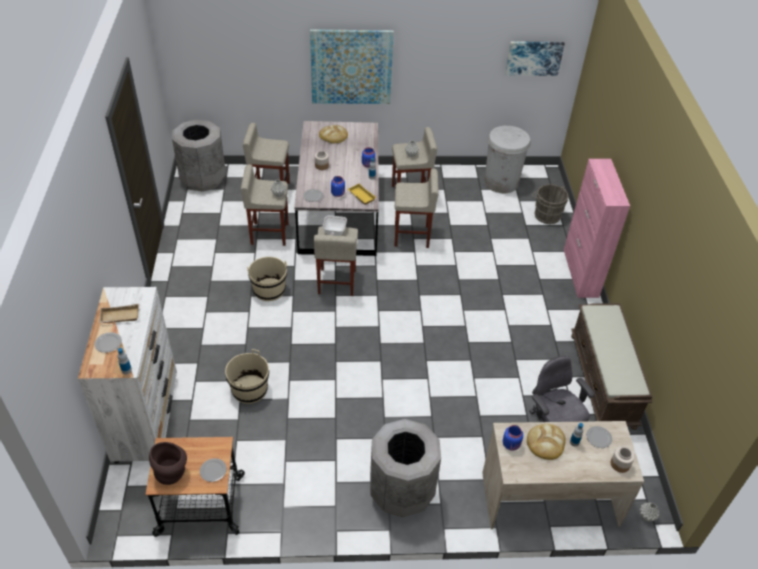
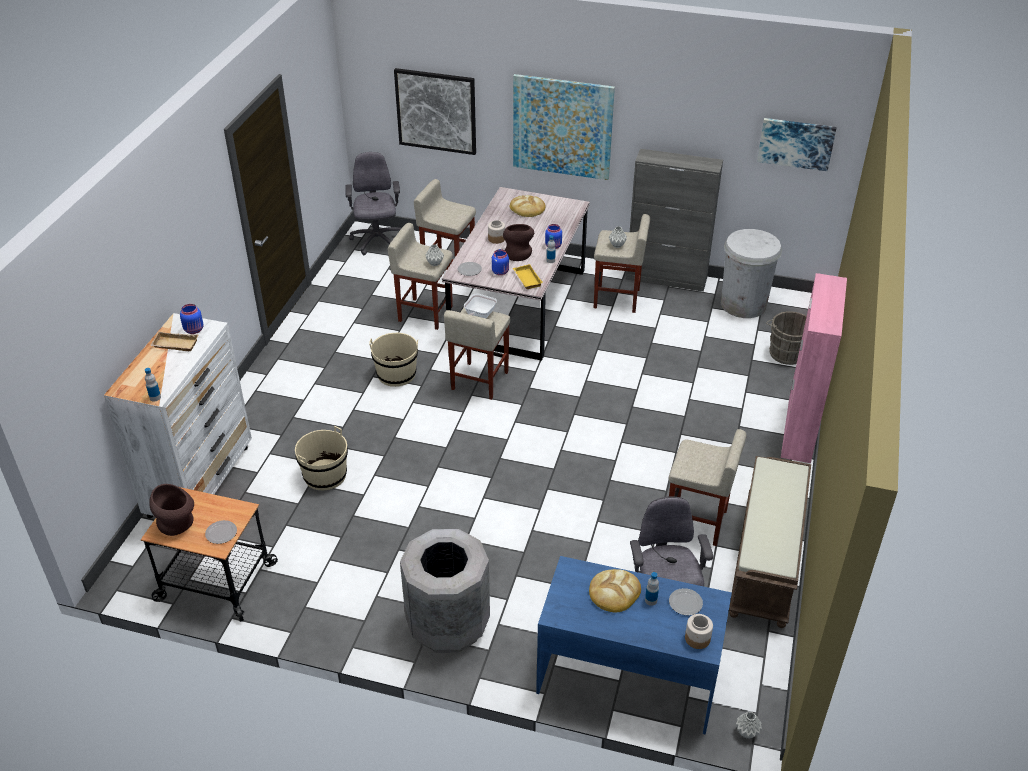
camera: 20 degrees right, 5 degrees down
(108, 343) = (150, 368): plate -> none
(203, 179) = (377, 241): grey trash can -> grey office chair
(244, 67) = (436, 111): none -> picture
(344, 175) = (518, 253): none -> brown vase
(412, 236) = (597, 346): beige stool -> beige stool (697, 522)
(438, 171) = (666, 278): none -> grey cabinet
(511, 444) = (570, 584): blue jar -> blue jar (194, 330)
(549, 497) = (628, 678): beige desk -> blue desk

